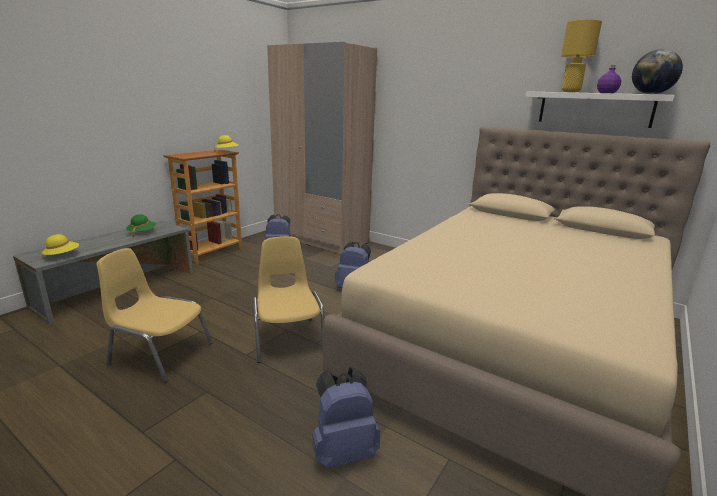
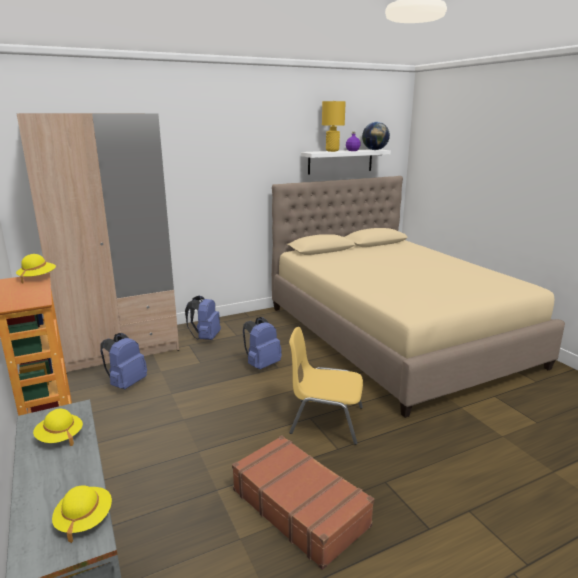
camera: 60 degrees left, 0 degrees up
(142, 232) = (60, 437): green hat -> yellow hat
(160, 354) = (300, 507): yellow chair -> brown suitcase
(343, 451) = (479, 430): blue backpack -> blue backpack (205, 337)

